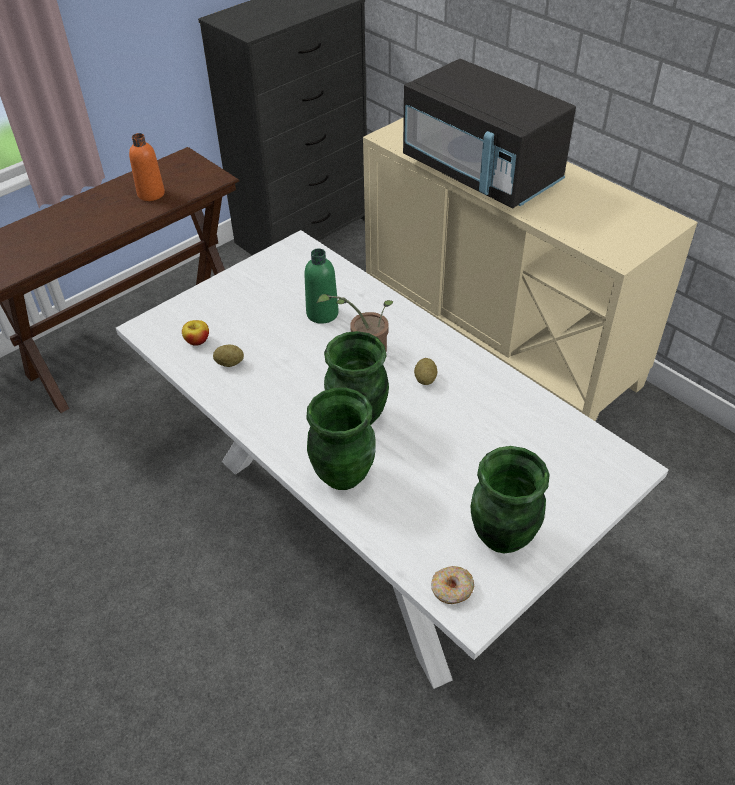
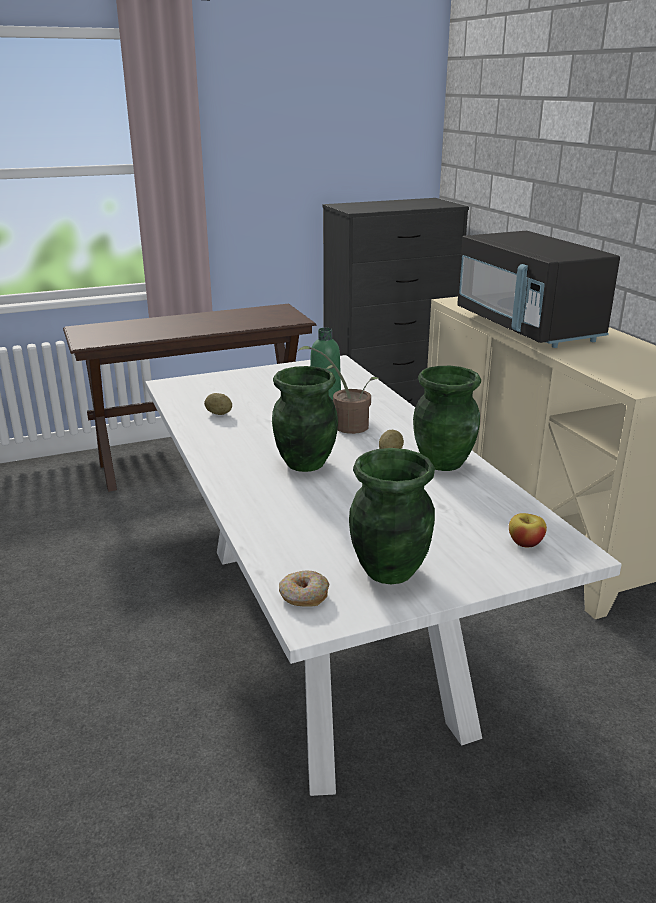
camera: 20 degrees right, 20 degrees down
(151, 194) = (238, 320): orange bottle -> none
(197, 341) = (203, 397): apple -> apple (525, 543)
(343, 474) = (261, 495): green vase -> green vase (443, 462)

